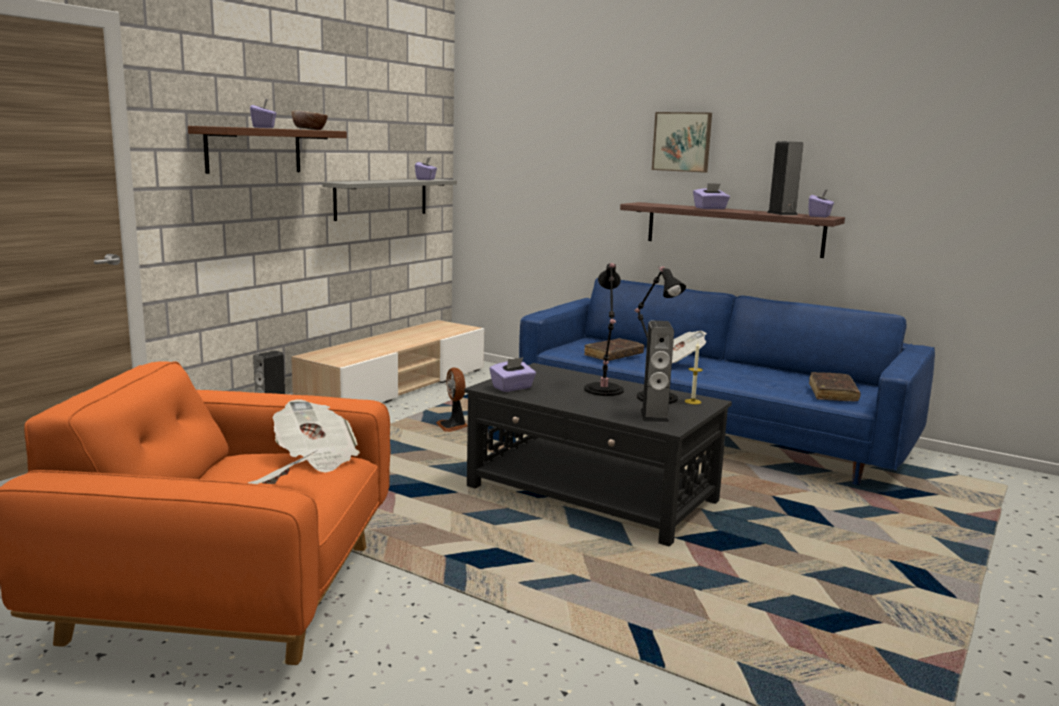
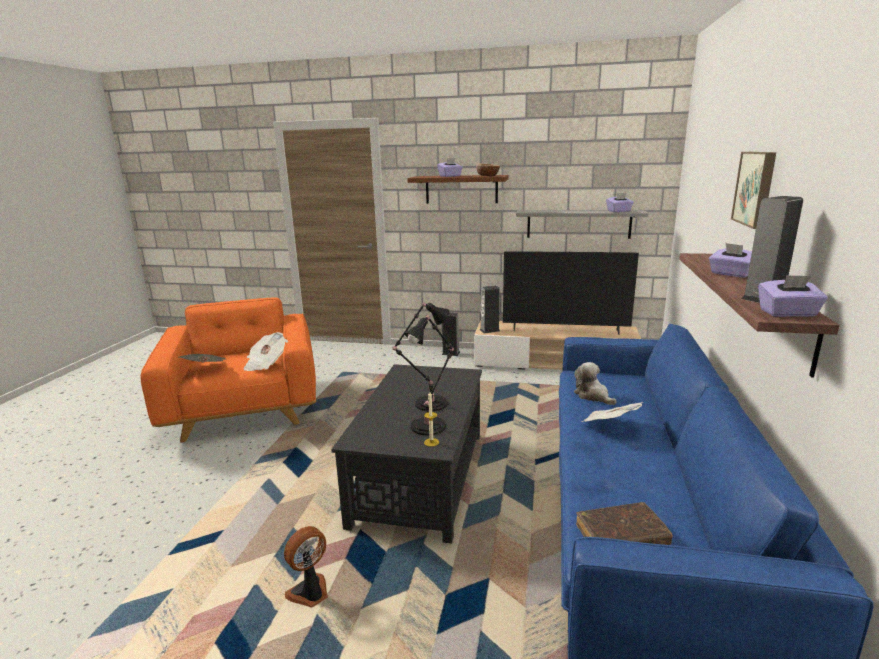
camera: 70 degrees right, 5 degrees up
(402, 338) = (565, 330): none -> television
(453, 426) = (500, 399): fan -> fan (310, 593)
(512, 388) = (406, 375): purple tissue box -> none
(613, 356) = (593, 396): brown book -> plush toy
(654, 416) = (377, 432): speaker -> speaker (489, 330)

